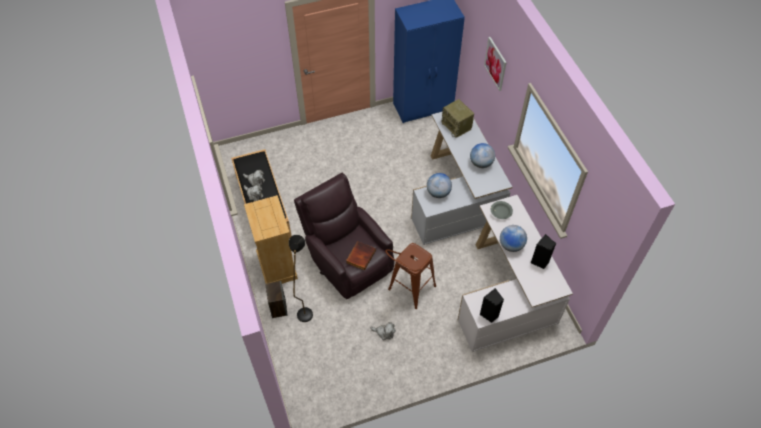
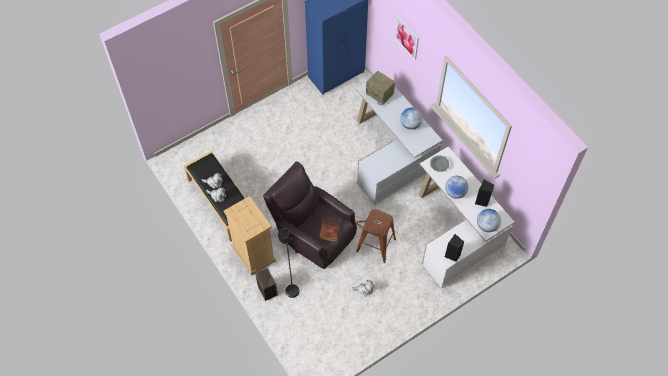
camera: 15 degrees left, 5 degrees up
(438, 193) = (380, 159): globe -> globe (487, 225)

